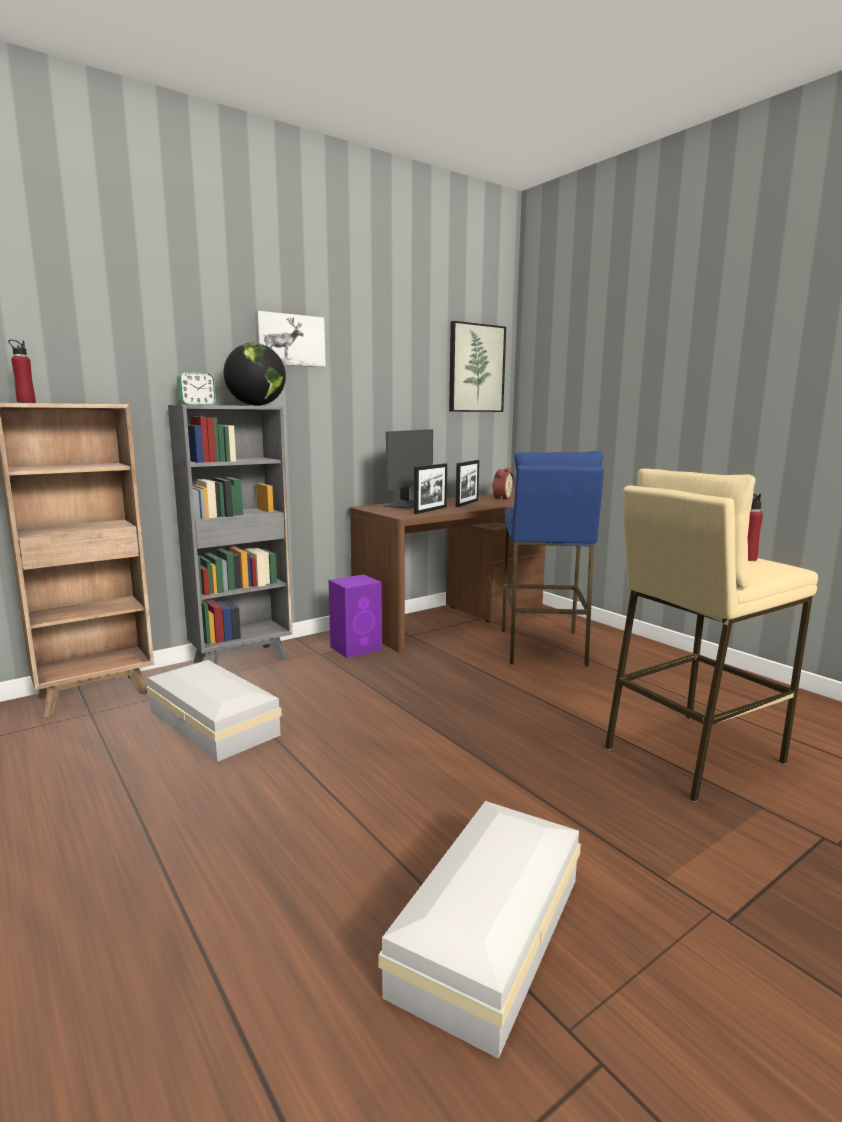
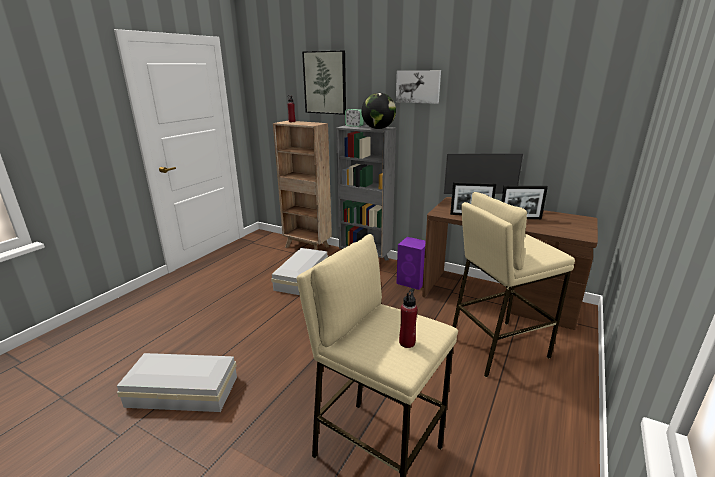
camera: 65 degrees right, 10 degrees up
(476, 368) = (592, 102): picture -> picture (325, 83)
(501, 498) = (570, 224): alarm clock -> none
(542, 647) = (497, 347): blue stool -> beige stool

